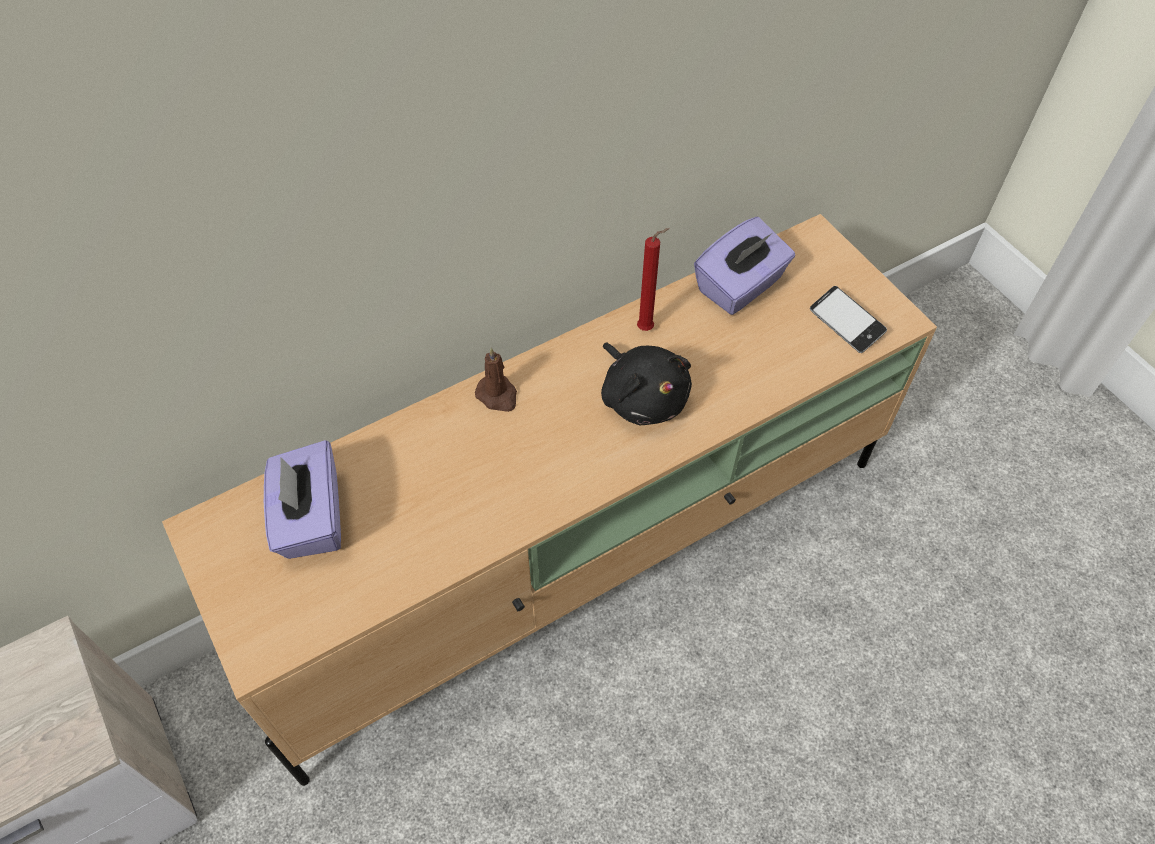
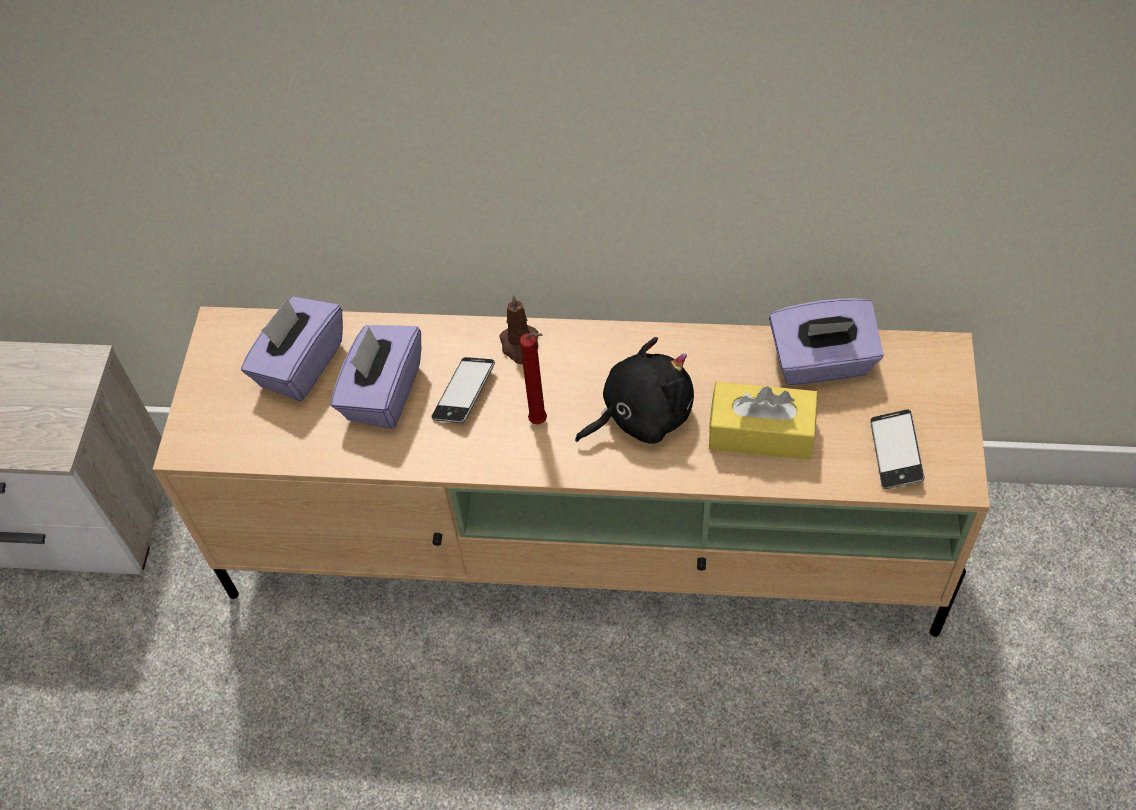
camera: 40 degrees right, 0 degrees up
(410, 500) = (383, 393): none -> purple tissue box
(484, 461) = (464, 394): none -> phone
(642, 397) = (641, 415): black plush toy -> black plush toy turned 120 degrees counterclockwise
(648, 328) = (699, 356): red candle -> red candle (540, 422)
(742, 360) = (761, 432): none -> yellow tissue box

